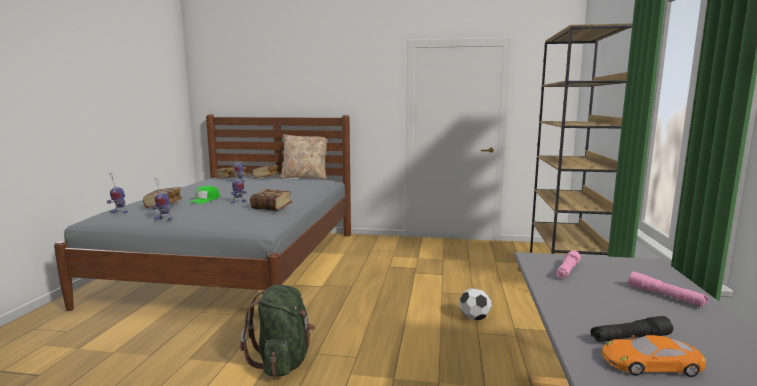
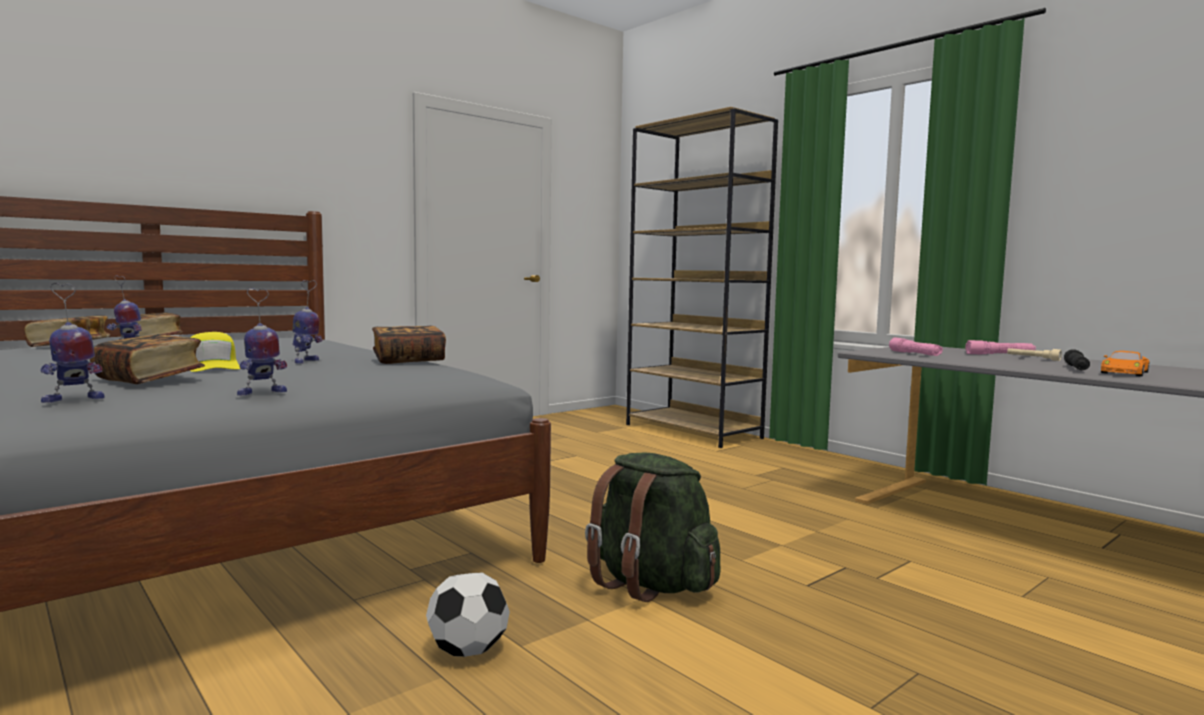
camera: 50 degrees left, 5 degrees down
(205, 200) = (212, 366): green cap -> yellow cap
(305, 177) = (234, 337): beige pillow -> none
(474, 318) = (709, 479): football -> football (468, 651)
(671, 312) = (1033, 358): none -> beige flashlight

